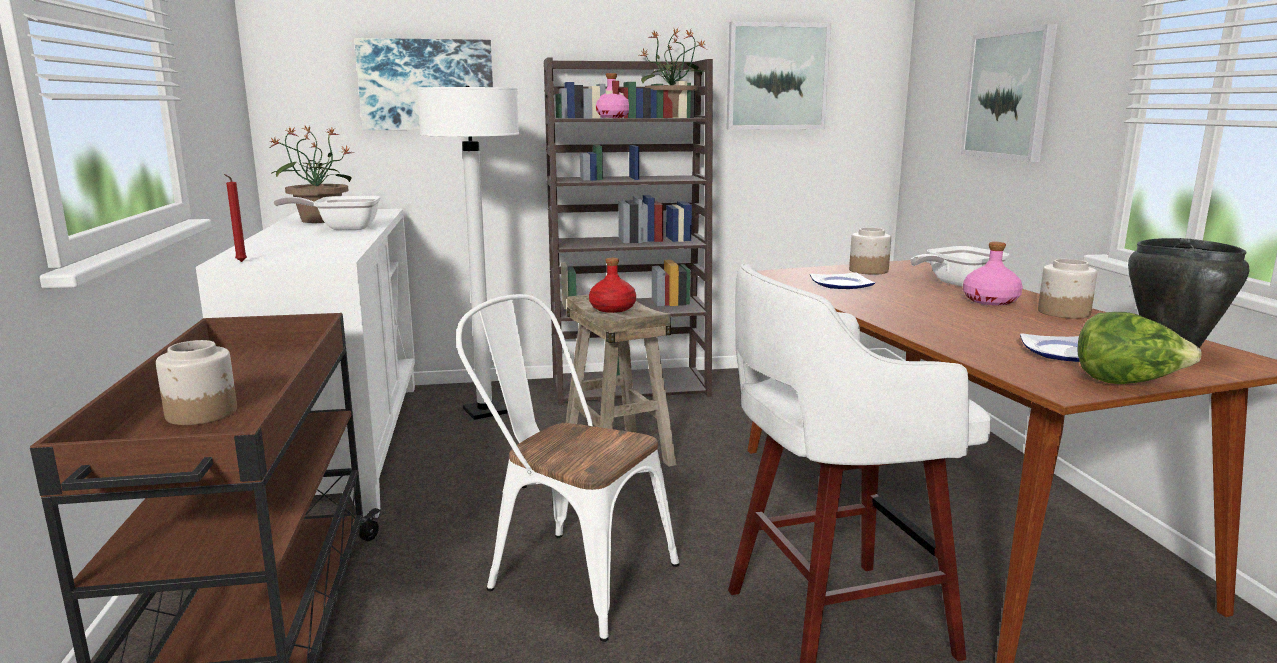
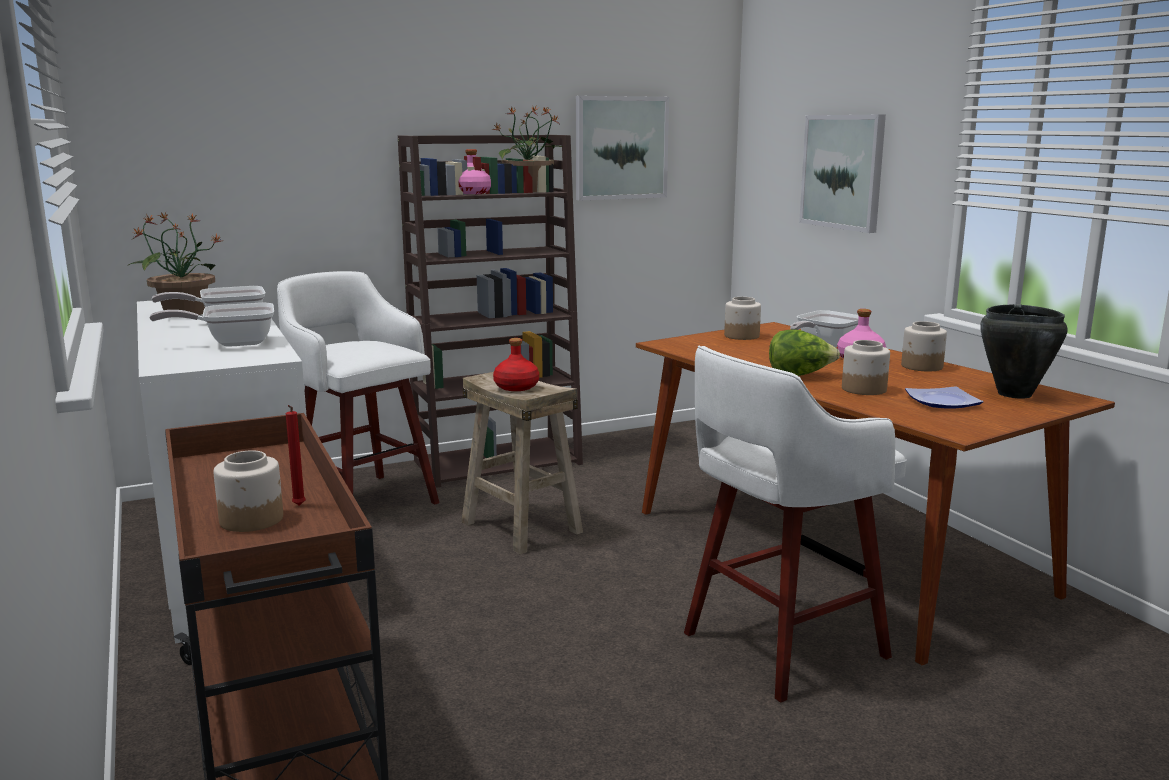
camera: 15 degrees left, 0 degrees up
(240, 262) = (180, 368): red candle -> red candle (298, 506)
(319, 244) = (232, 343): none -> frying pan
(427, 85) = (276, 162): picture -> none
(485, 411) = (363, 501): white floor lamp -> white stool
(569, 574) = (538, 639): white chair -> none
(841, 284) = (729, 351): plate -> none
(970, 332) = (863, 389): none -> jar
(1127, 383) = (997, 422): lettuce -> lettuce (799, 375)

